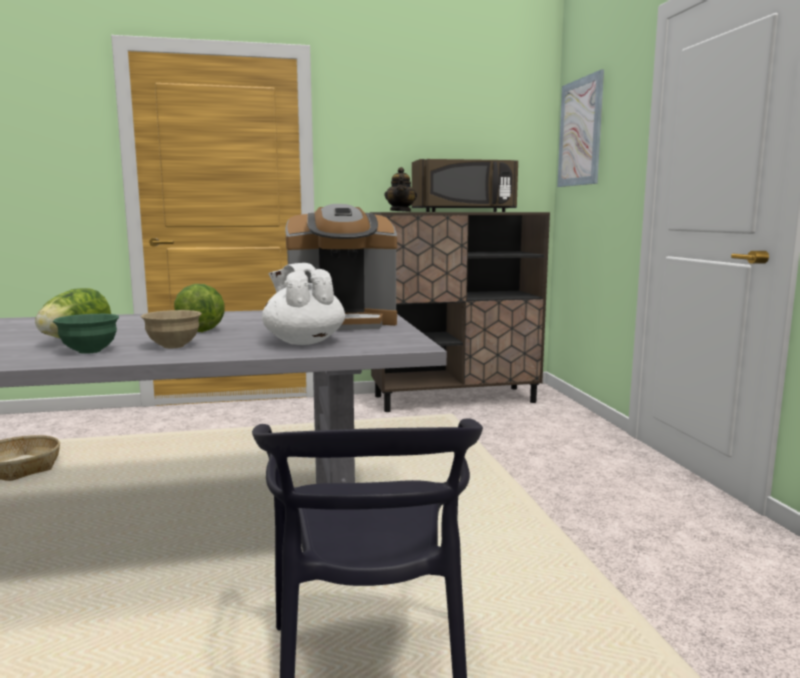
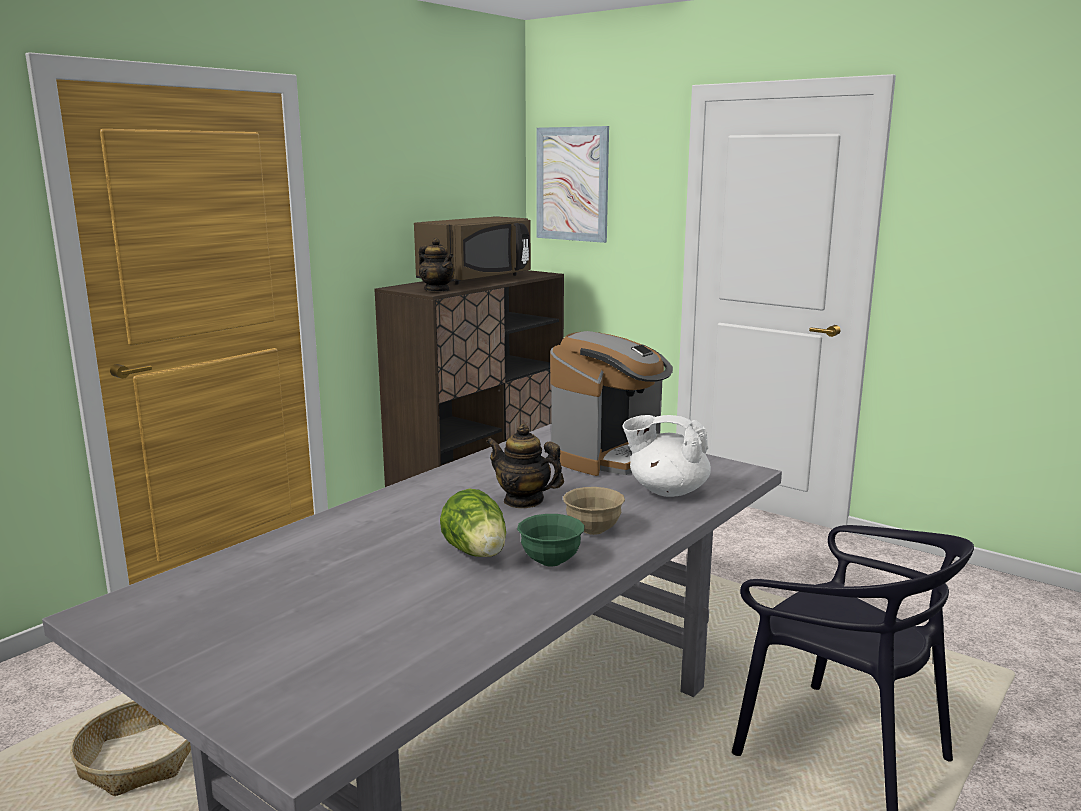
camera: 40 degrees left, 5 degrees up
(199, 329) = (523, 501): lettuce -> teapot

